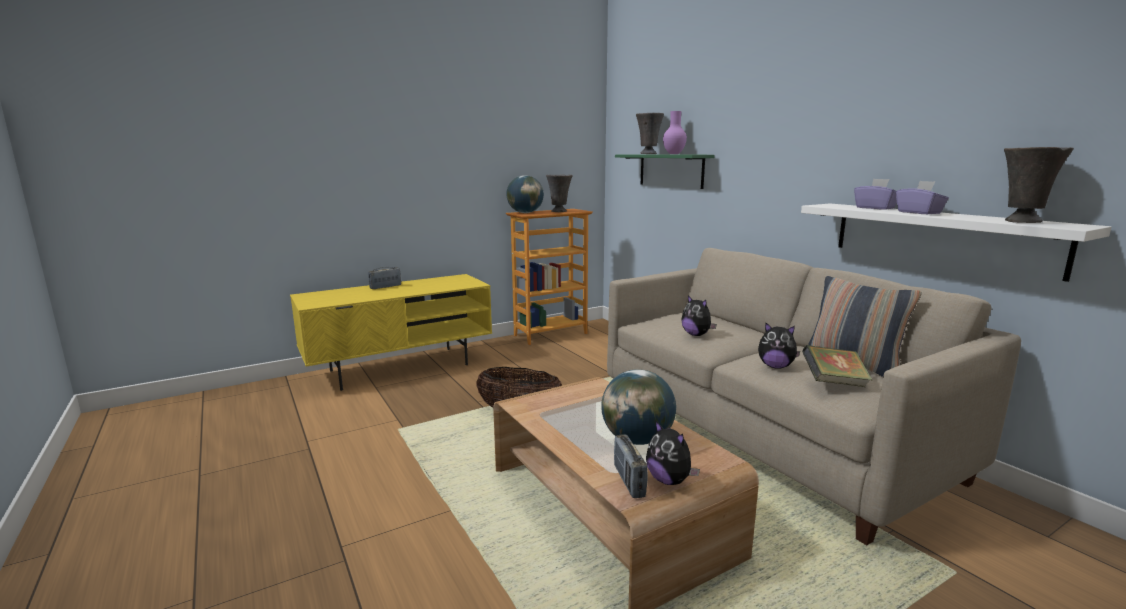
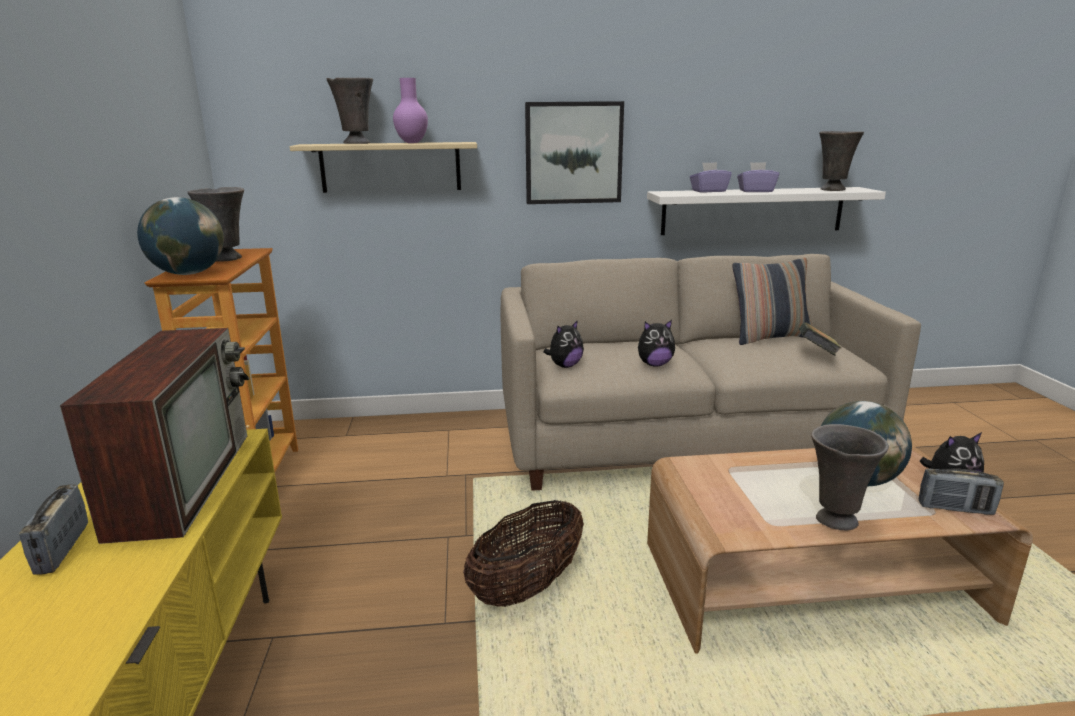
camera: 65 degrees left, 5 degrees up
(437, 286) = (183, 480): none -> television
(563, 433) = (834, 520): none -> grey vase
(670, 170) = (390, 167): green shelf -> beige shelf
(774, 165) = (573, 153): none -> picture
(775, 366) = (763, 361): plush toy -> plush toy (565, 366)

